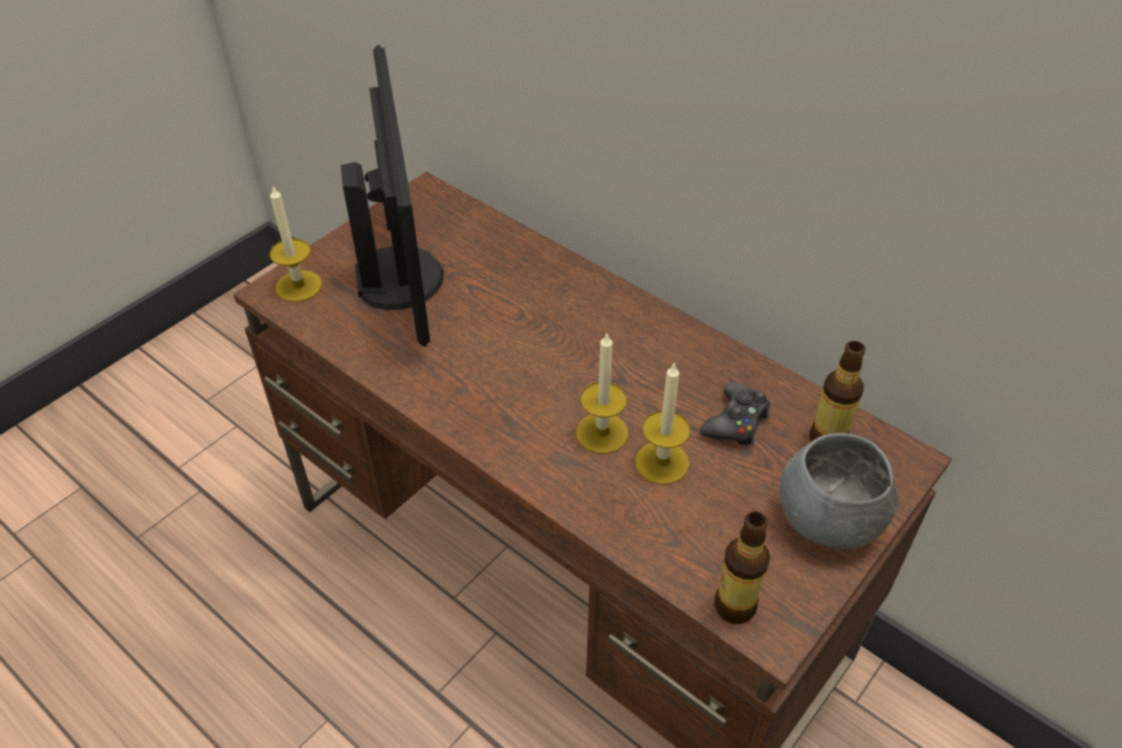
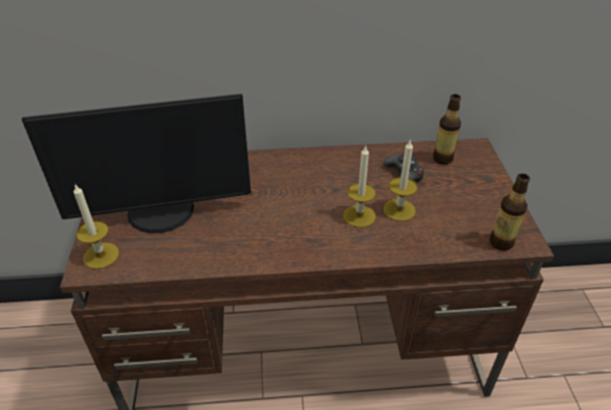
camera: 45 degrees left, 5 degrees down
(403, 277) = (161, 213): monitor -> monitor turned 135 degrees clockwise
(829, 520) = (484, 187): grey bowl -> none

